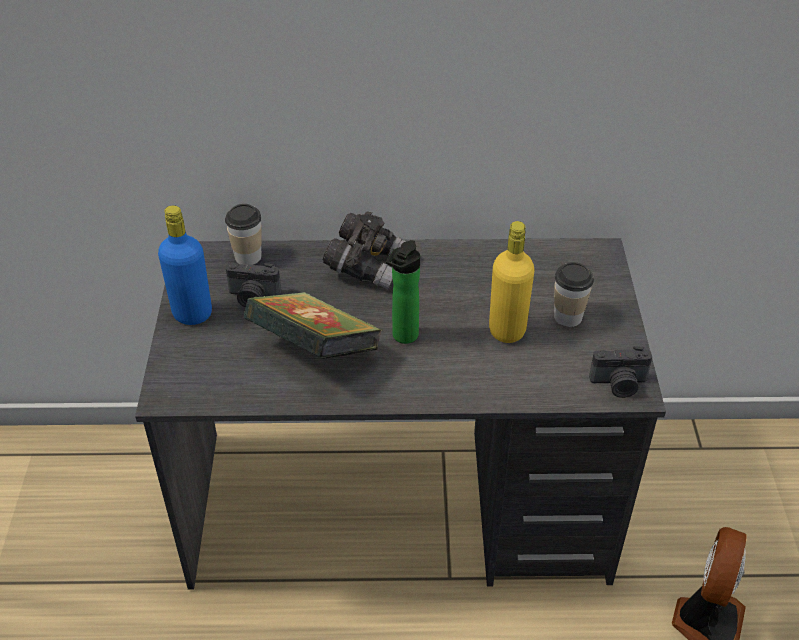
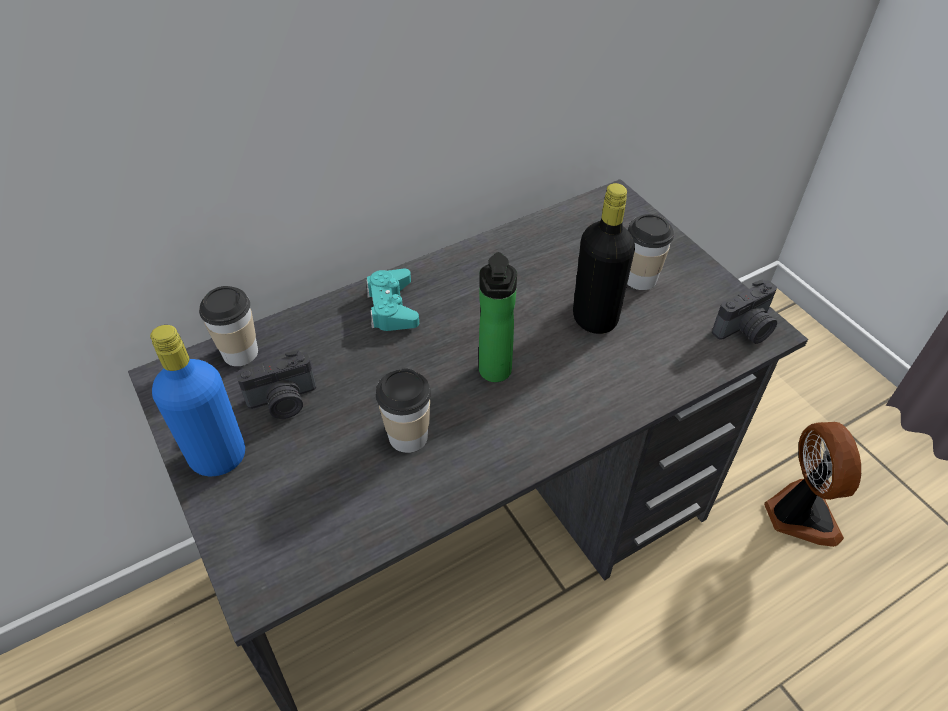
camera: 30 degrees left, 5 degrees up
(314, 351) = (408, 436): book -> cup
(367, 266) = (392, 307): grey binoculars -> turquoise game controller
(507, 330) = (595, 318): yellow bottle -> black bottle

